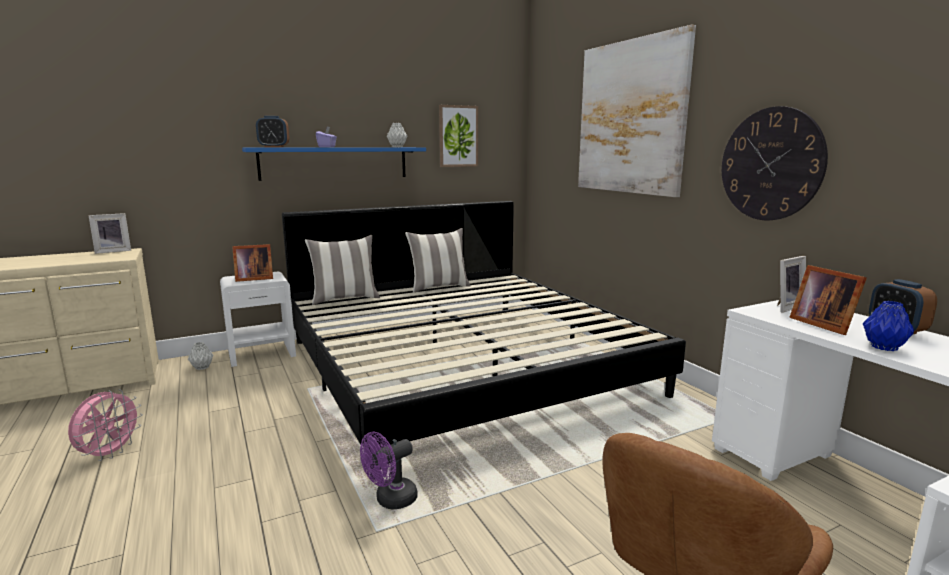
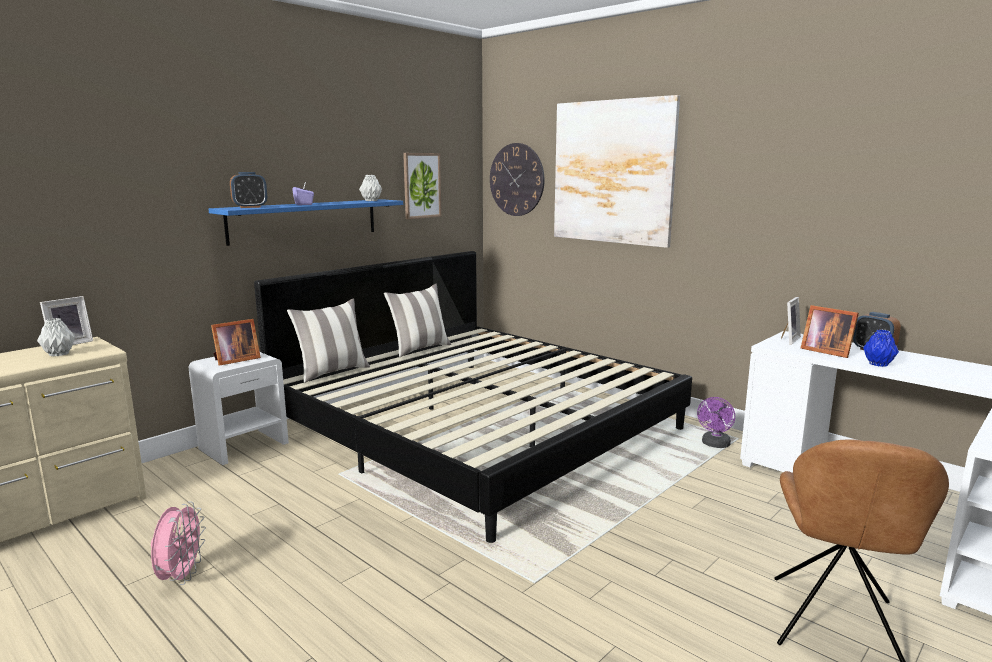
camera: 20 degrees left, 0 degrees up
(202, 367) = (186, 471): grey vase -> grey vase (60, 354)
(390, 500) = (523, 556): purple fan -> purple fan (715, 445)
(771, 164) = (757, 220): wall clock -> wall clock (516, 179)

